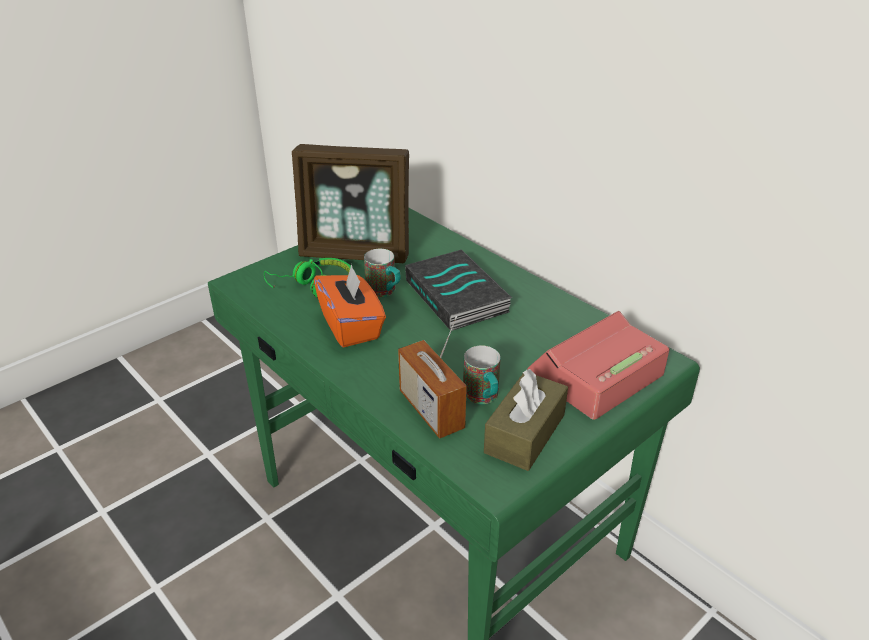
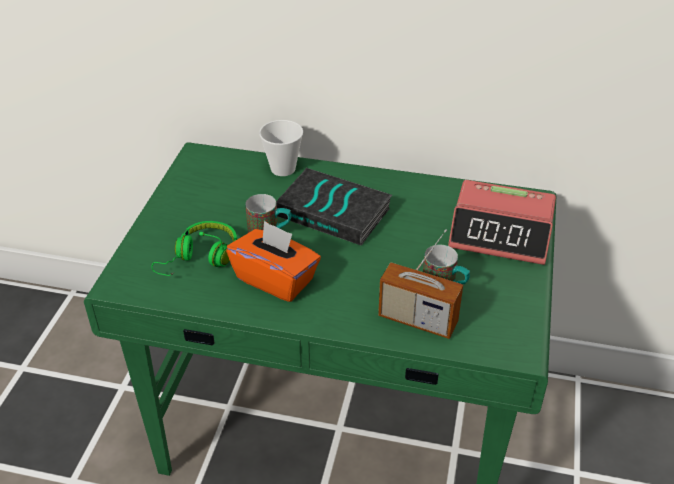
camera: 35 degrees left, 5 degrees up
(356, 253) = (202, 208): picture frame -> none
(453, 248) = (283, 169): none -> cup
(525, 433) = (500, 303): brown tissue box -> none
(595, 375) = (501, 233): alarm clock -> alarm clock turned 90 degrees counterclockwise

